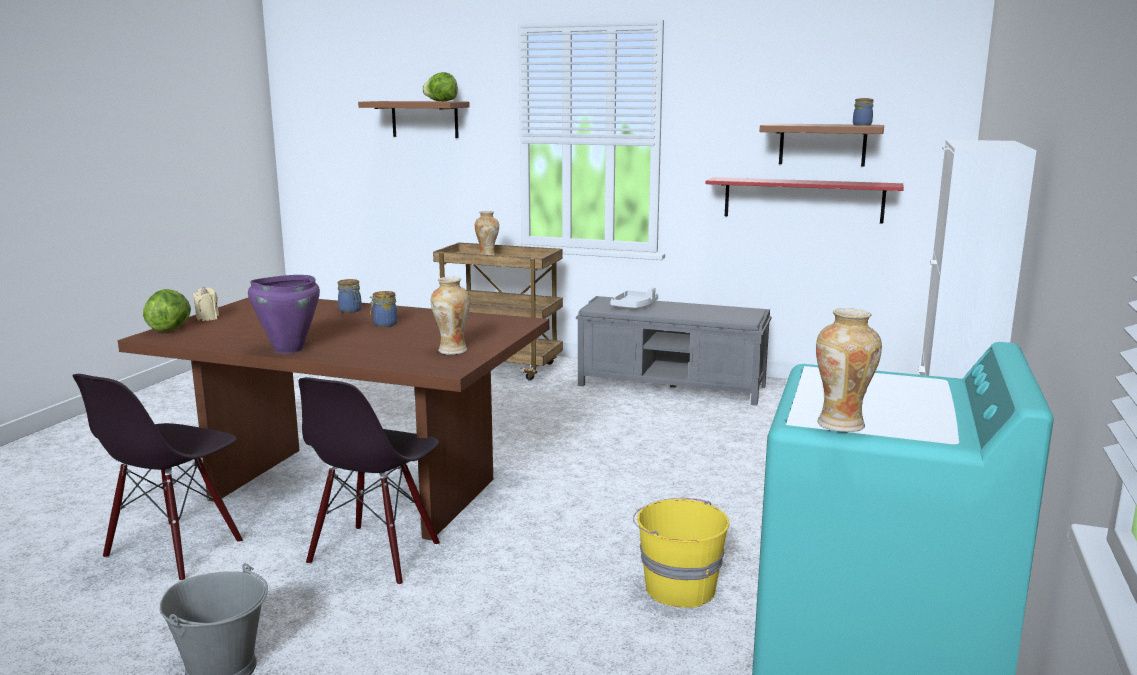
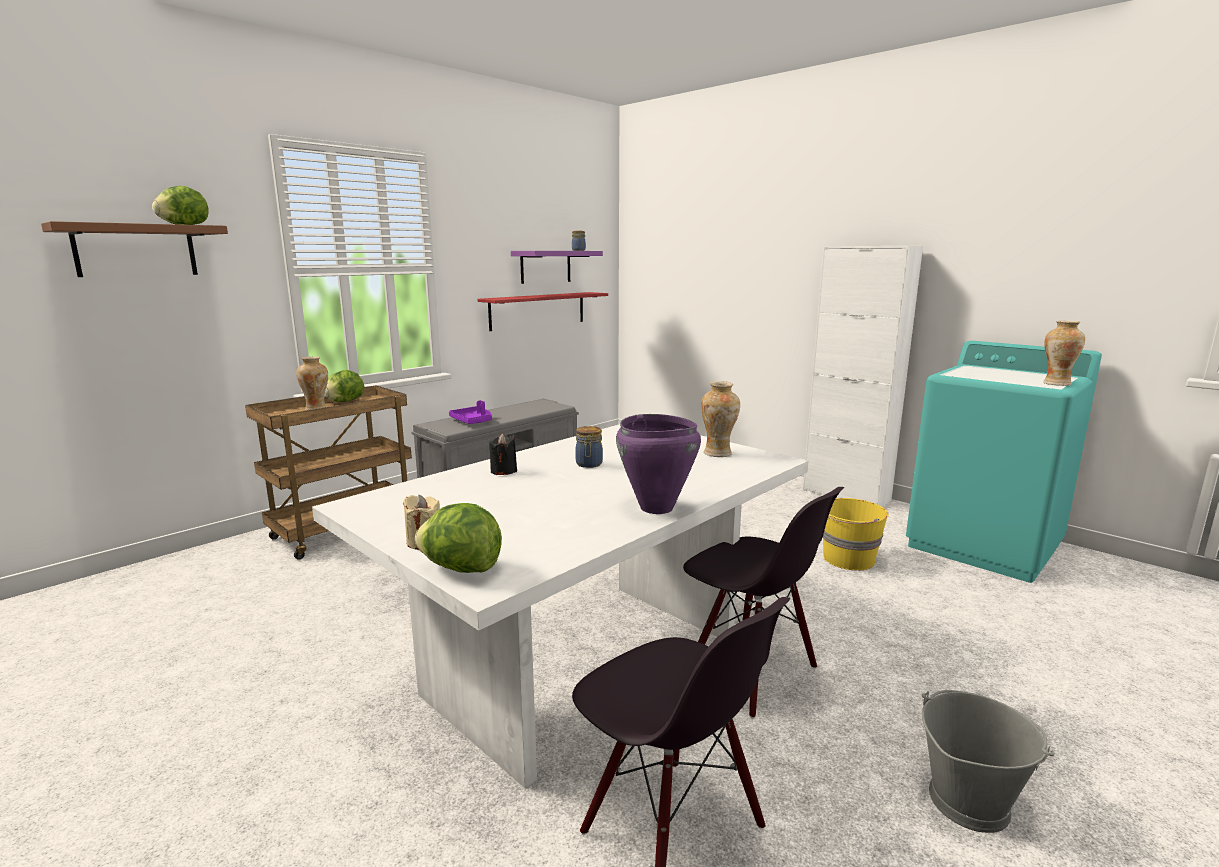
camera: 65 degrees left, 0 degrees up
(351, 310) = (503, 471): jar -> black candle
(355, 489) = (586, 663): brown dining table -> white dining table
(524, 256) = (344, 401): none -> lettuce
(634, 306) = (473, 421): grey tray -> purple tray
(822, 144) = (545, 266): brown shelf -> purple shelf

